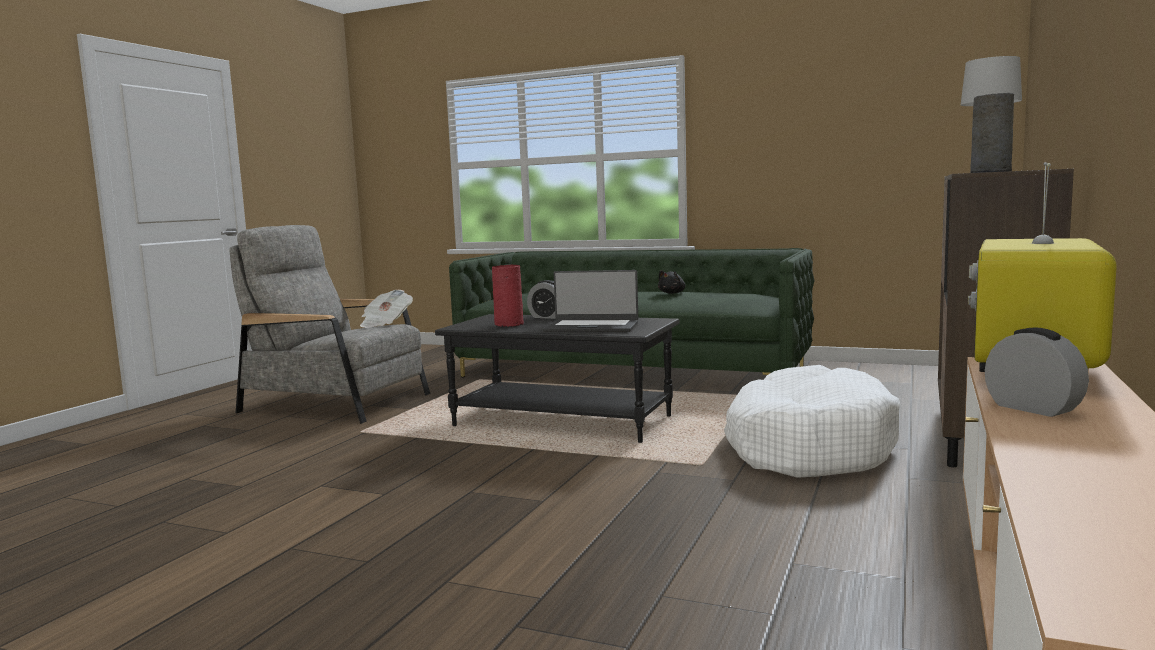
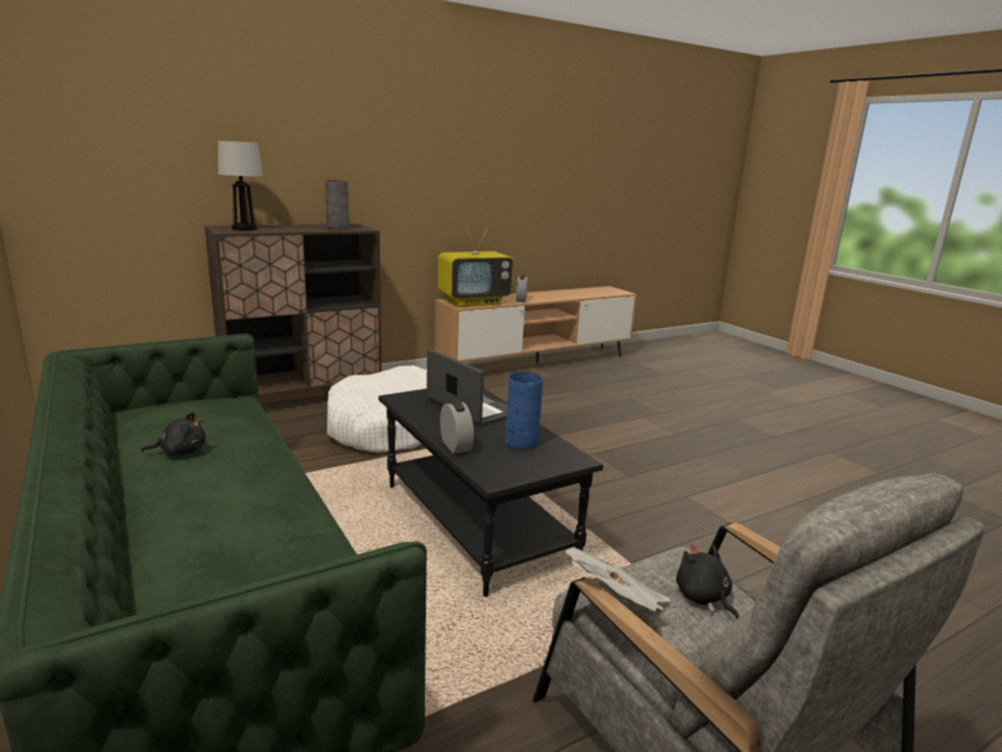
camera: 145 degrees left, 10 degrees up
(343, 333) = (703, 598): none -> black plush toy
(509, 324) = (520, 442): red vase -> blue vase

